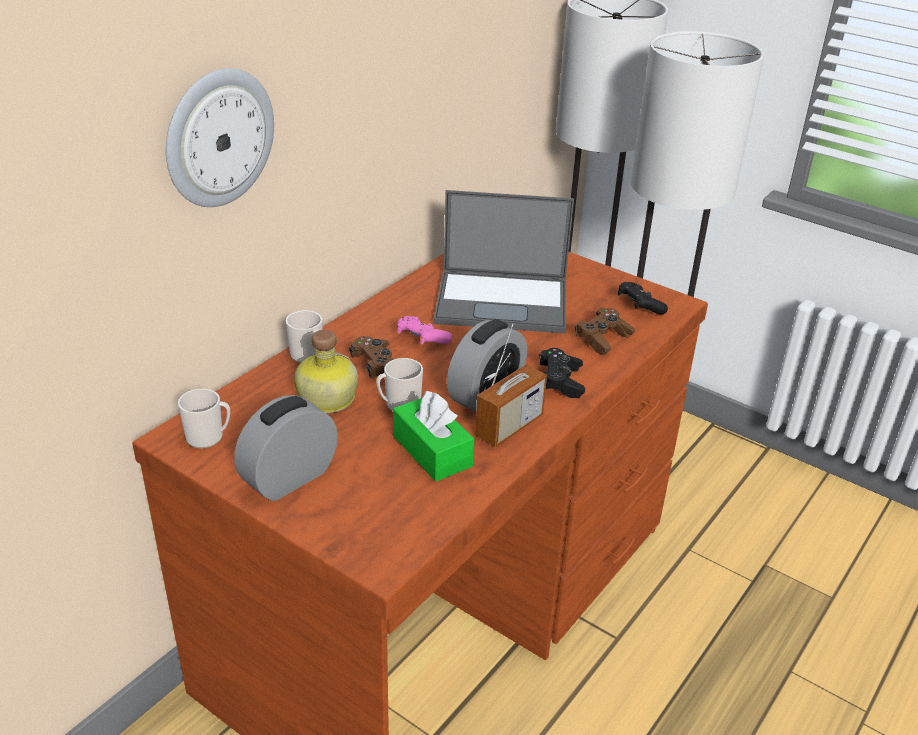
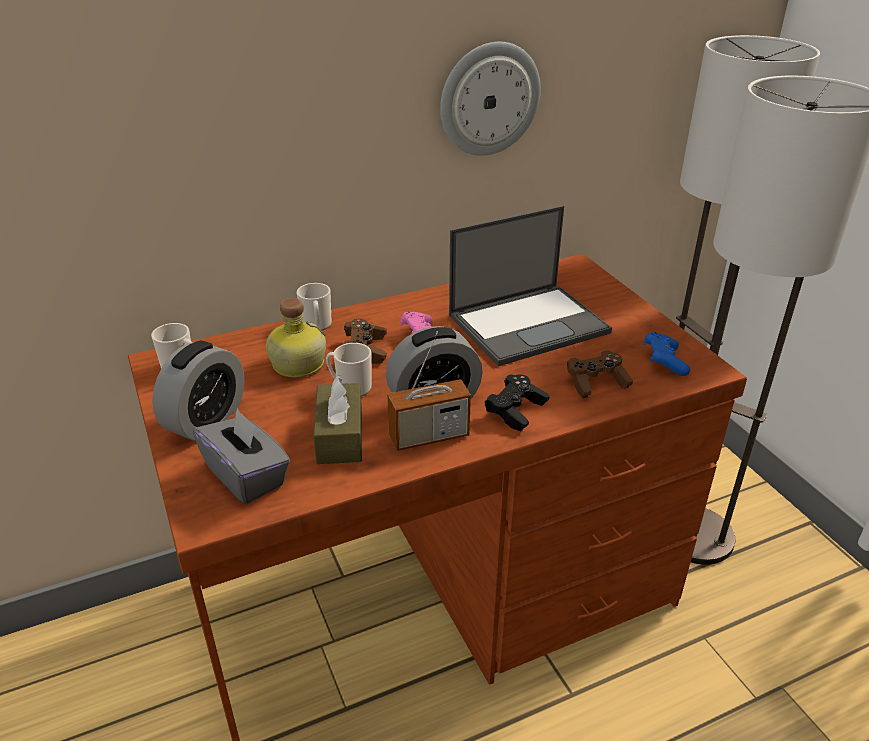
camera: 30 degrees right, 0 degrees up
(218, 138) = (233, 103): wall clock -> wall clock (489, 99)
(289, 478) = (206, 420): alarm clock -> alarm clock turned 135 degrees clockwise
(382, 514) = (247, 476): none -> grey tissue box
(432, 451) = (340, 436): green tissue box -> brown tissue box
(504, 301) = (529, 323): laptop -> laptop turned 60 degrees counterclockwise
(639, 306) = (663, 362): black game controller -> blue game controller

